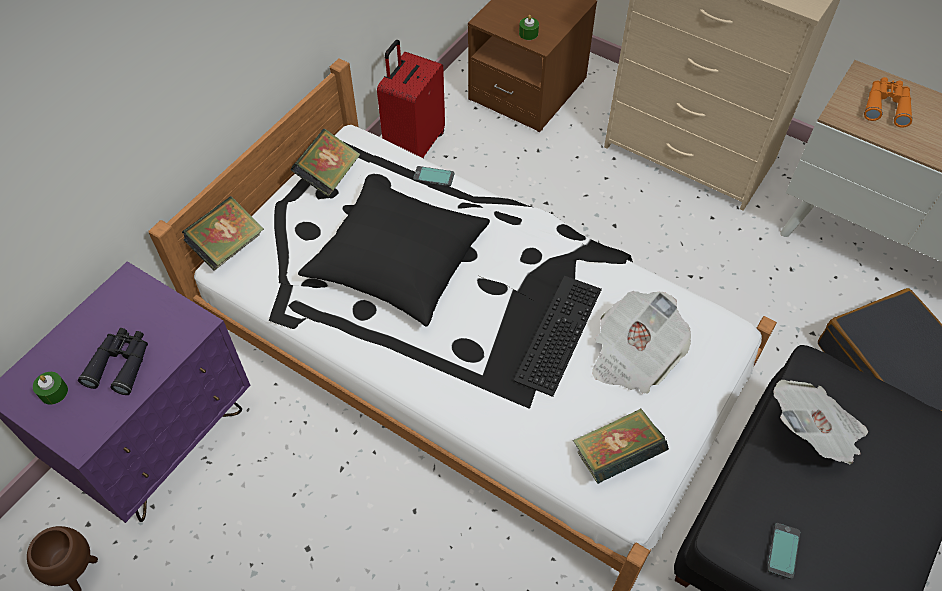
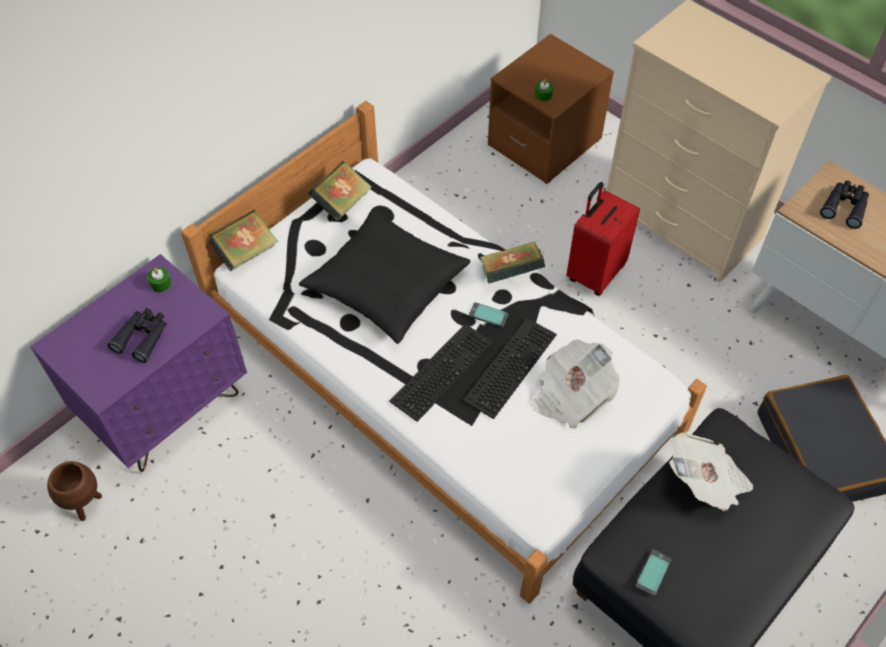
camera: 10 degrees right, 0 degrees up
(54, 392) = (87, 351): green candle -> green candle (161, 284)
(414, 144) = (430, 180): red suitcase -> red suitcase (594, 273)
(433, 177) = (432, 215): phone -> phone (488, 315)
(480, 348) = (440, 369): none -> keyboard
(616, 456) = (536, 476): book -> book (510, 274)
(886, 106) = (844, 207): orange binoculars -> black binoculars

